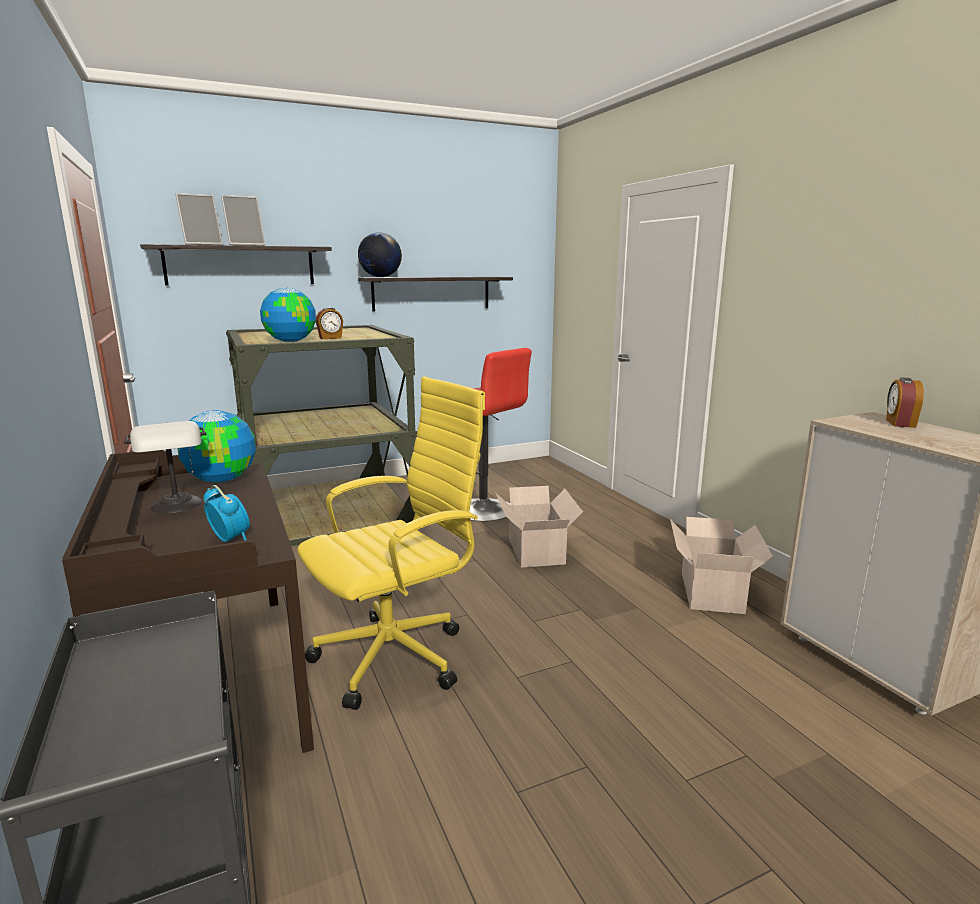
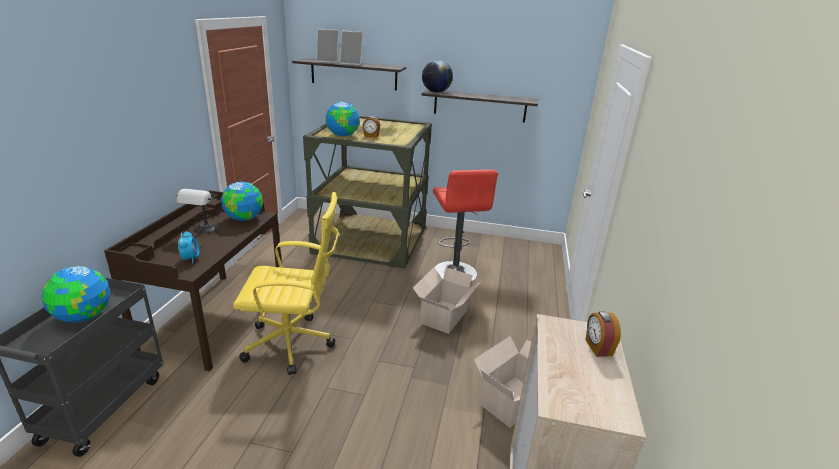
camera: 35 degrees right, 10 degrees up
(142, 686) = (84, 316): none -> globe
(899, 423) = (597, 347): alarm clock -> alarm clock turned 60 degrees counterclockwise

